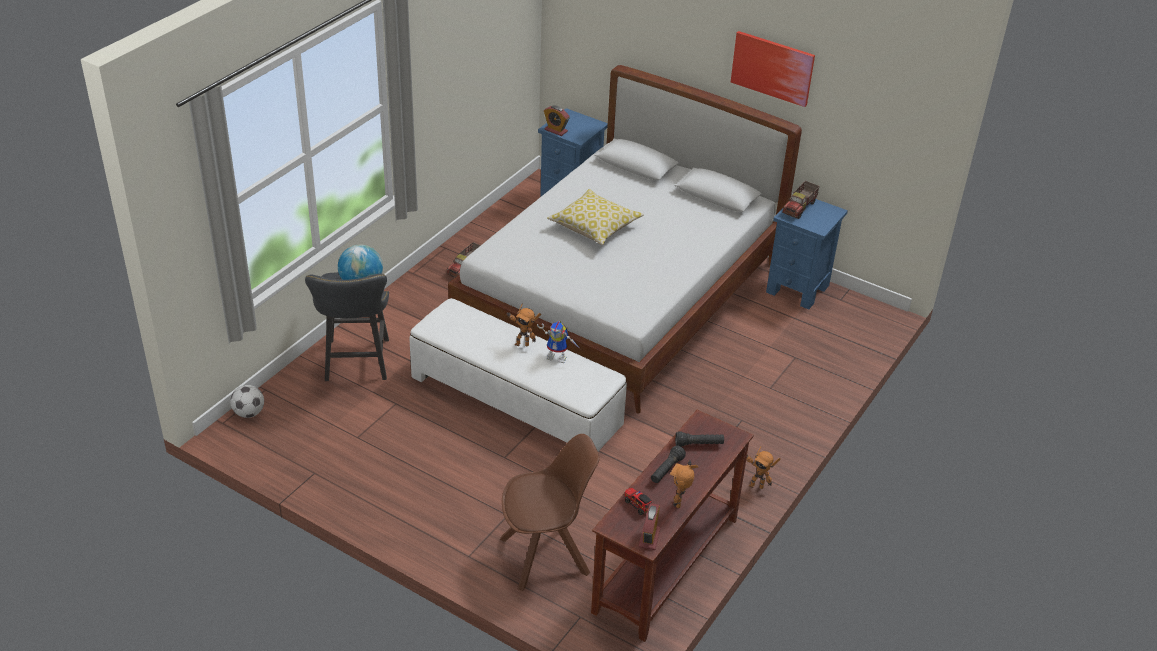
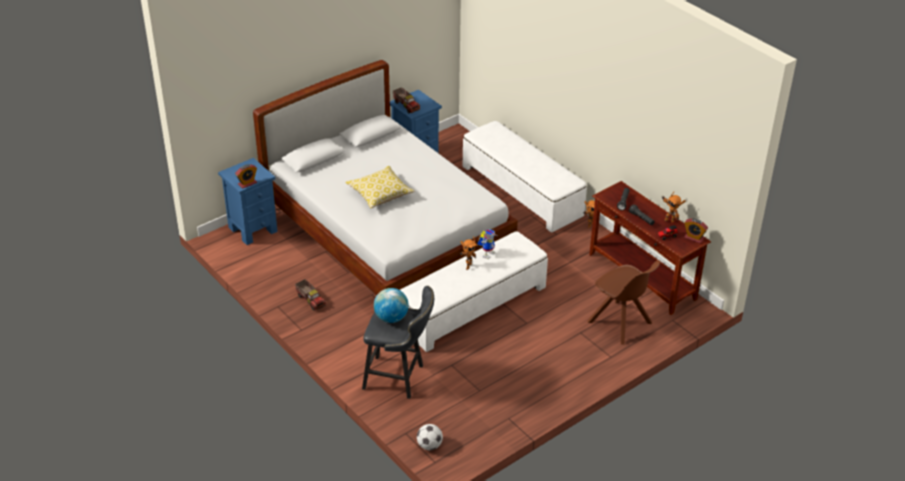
camera: 70 degrees left, 0 degrees up
(546, 556) = (620, 323): brown chair -> brown chair turned 135 degrees clockwise
(772, 68) = (356, 36): picture -> none
(792, 402) = (522, 191): none -> white bench

